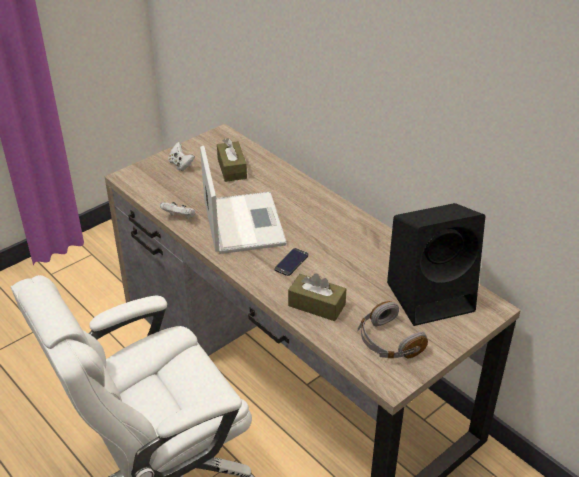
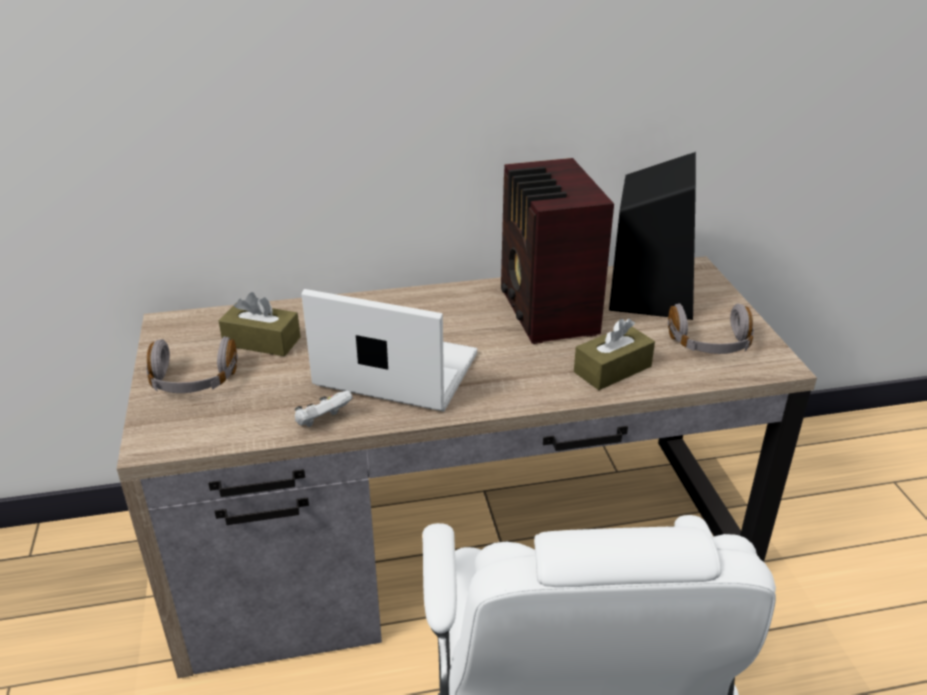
camera: 60 degrees left, 5 degrees down
(181, 165) = (193, 381): white game controller -> grey headphones
(291, 262) = (514, 360): phone -> none
(358, 257) = (547, 313): none -> radio

